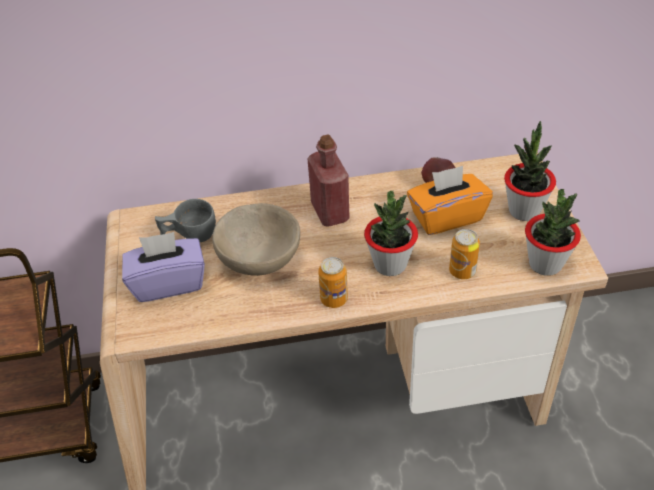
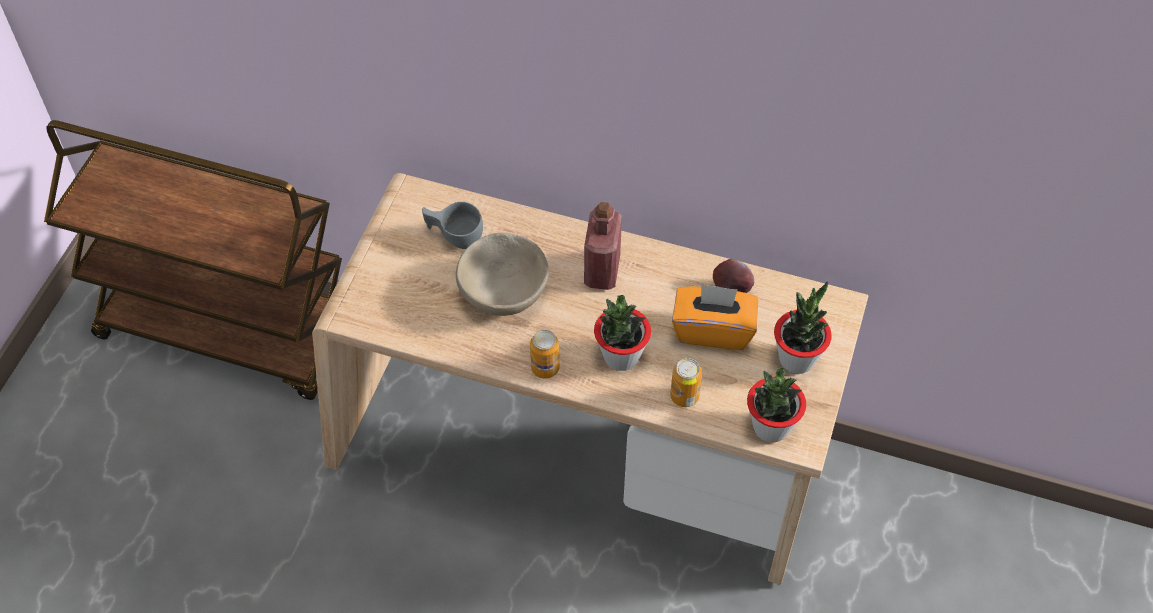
camera: 25 degrees right, 10 degrees up
(168, 283) = (408, 279): purple tissue box -> none

